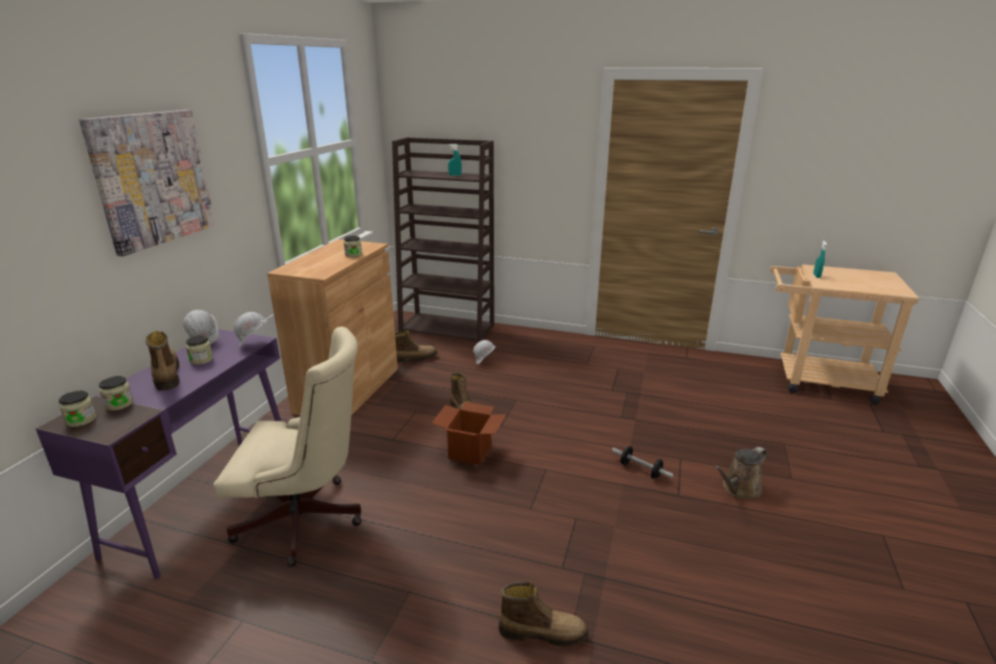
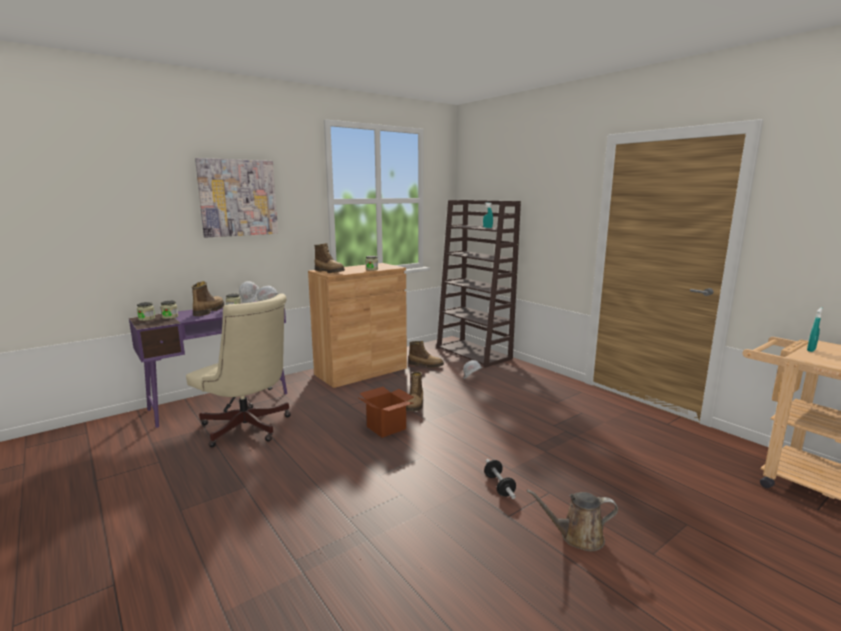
camera: 35 degrees right, 10 degrees down
(542, 632) = (282, 548): boot -> boot (330, 272)

